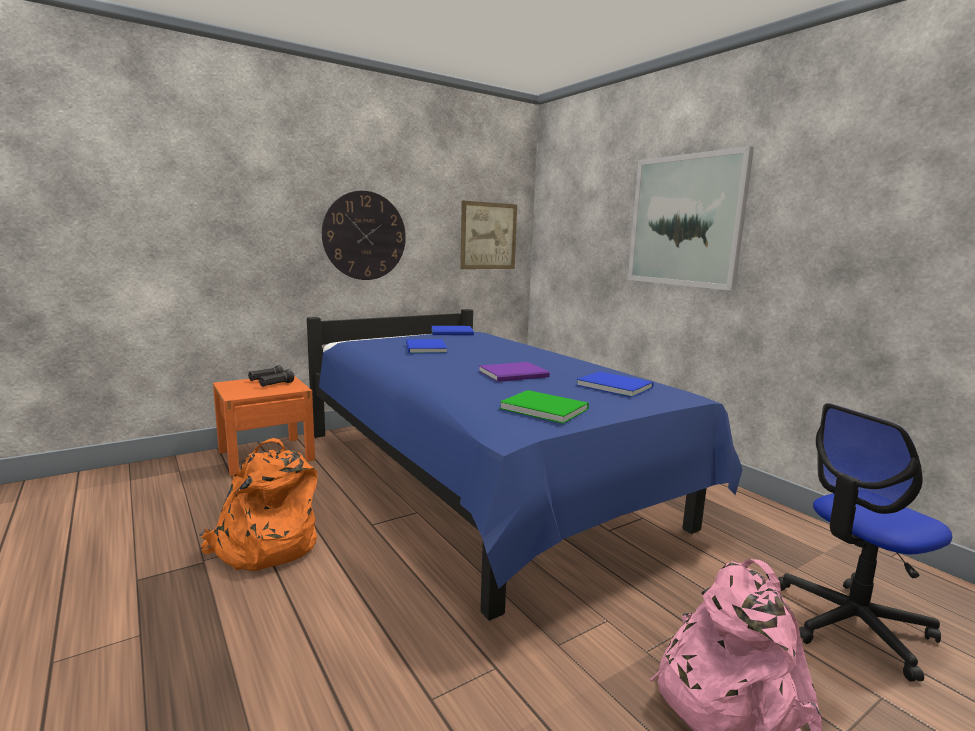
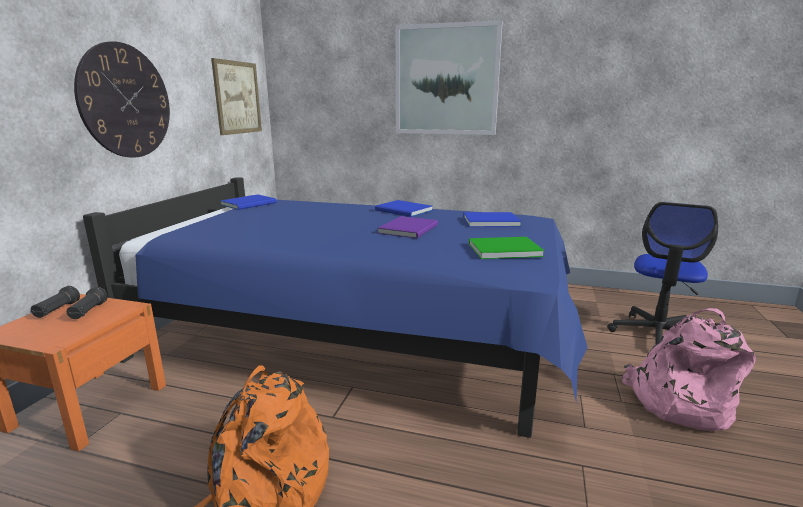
camera: 40 degrees left, 5 degrees up
(424, 348) = (271, 224): blue book -> blue book (404, 210)

